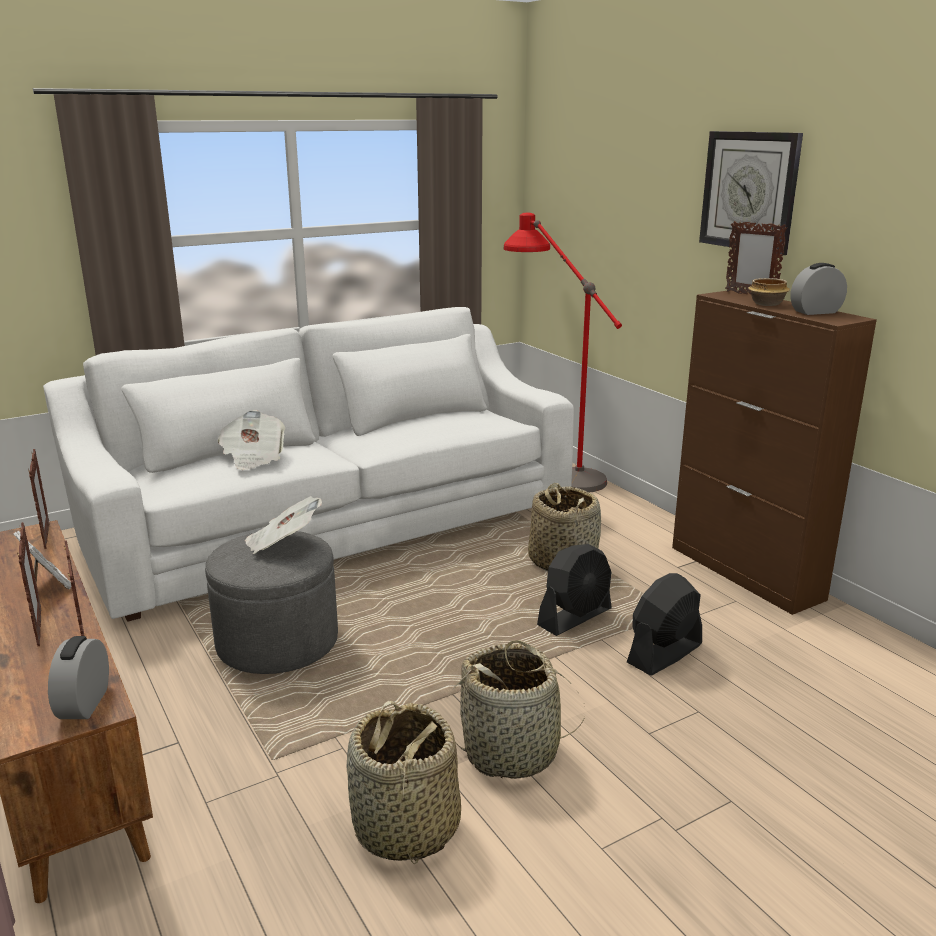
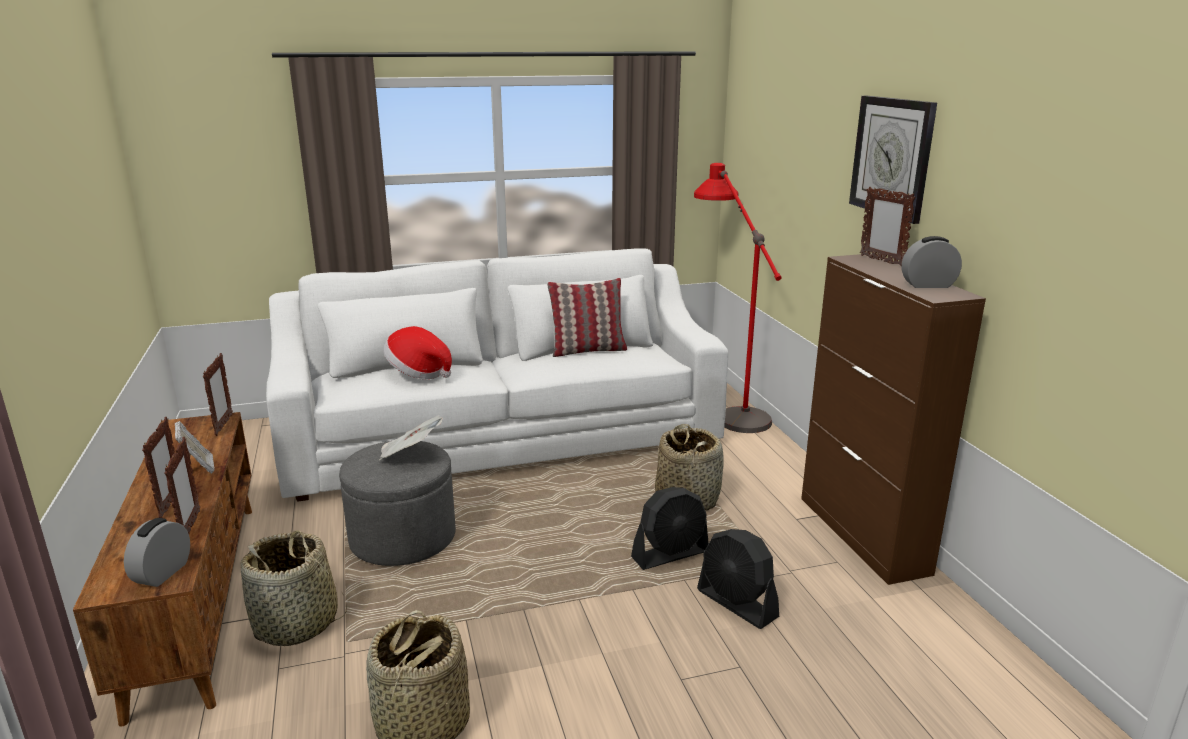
camera: 15 degrees right, 0 degrees up
(253, 457) = (418, 373): newspaper -> hat
(426, 418) = (587, 350): none -> pillow
(512, 751) = (547, 672): basket -> basket (297, 623)
(664, 654) = (737, 604): black fan -> black fan turned 105 degrees counterclockwise
(768, 304) = (888, 272): bowl -> none

